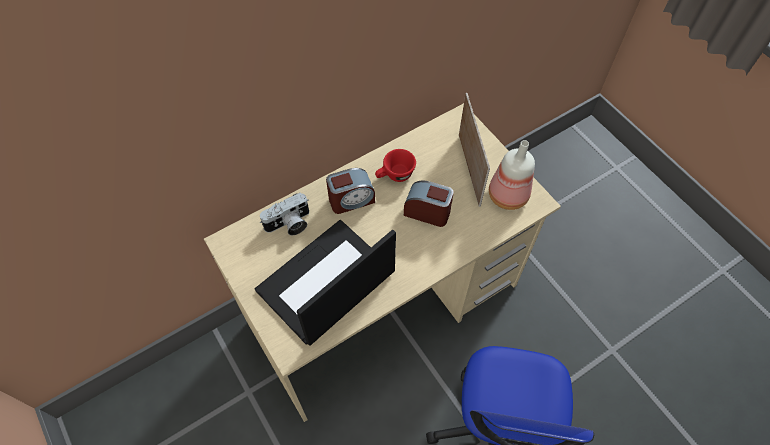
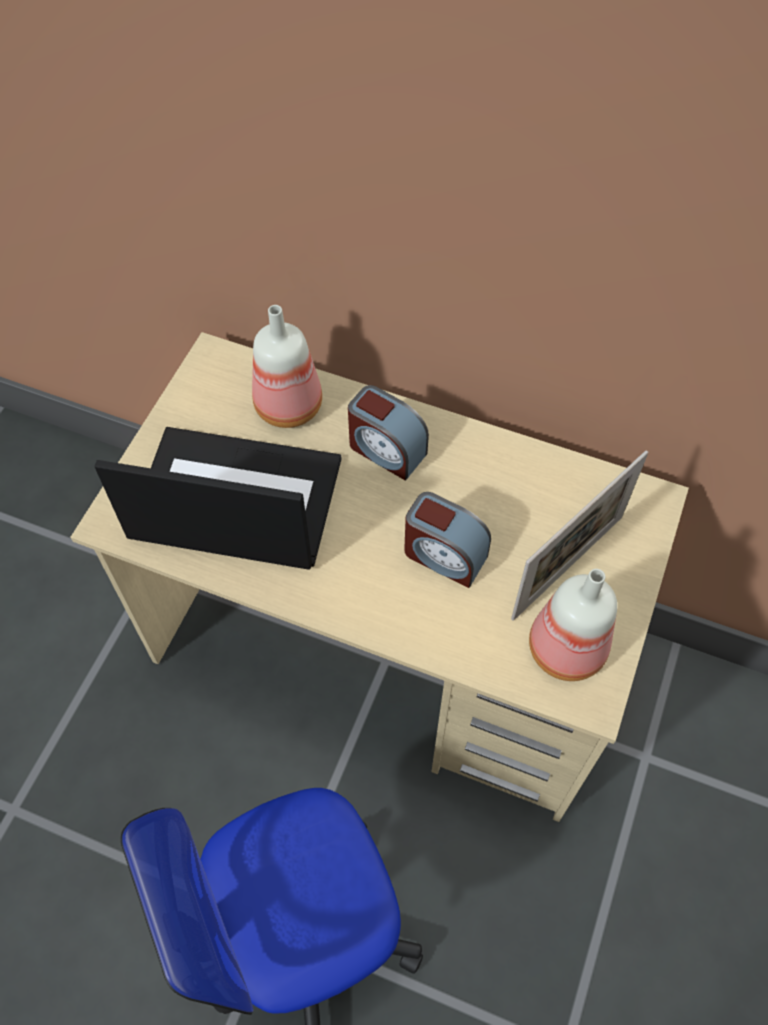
camera: 55 degrees right, 0 degrees up
(289, 224) = (291, 405): camera -> bottle
(395, 175) = (471, 477): red cup -> none
(427, 212) = (444, 555): alarm clock -> alarm clock turned 135 degrees clockwise

